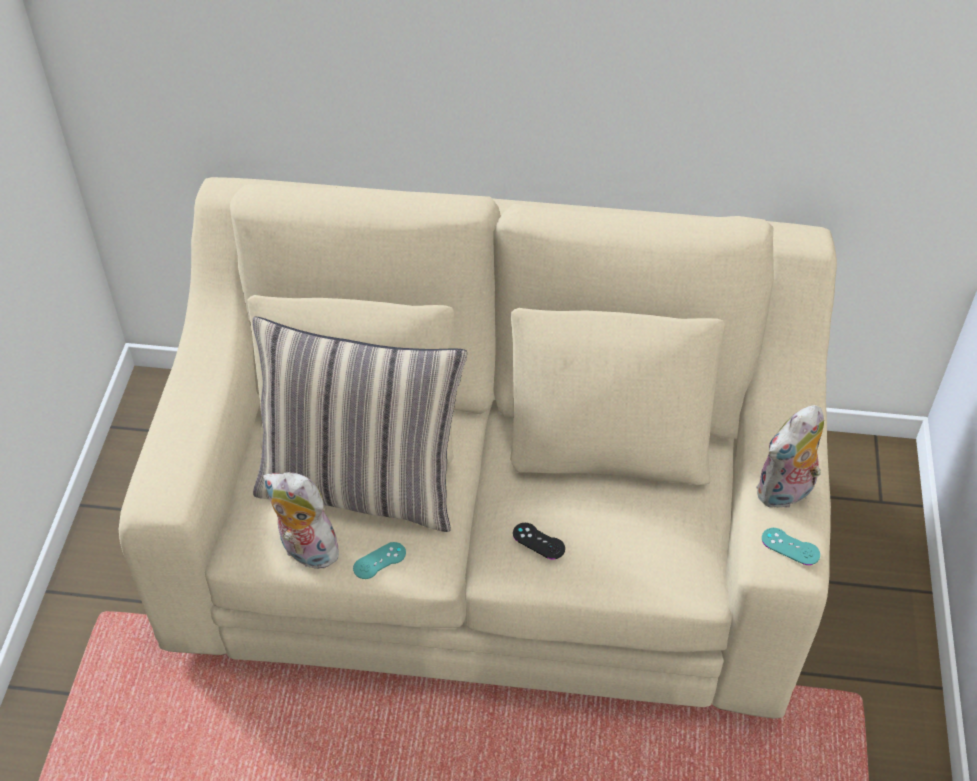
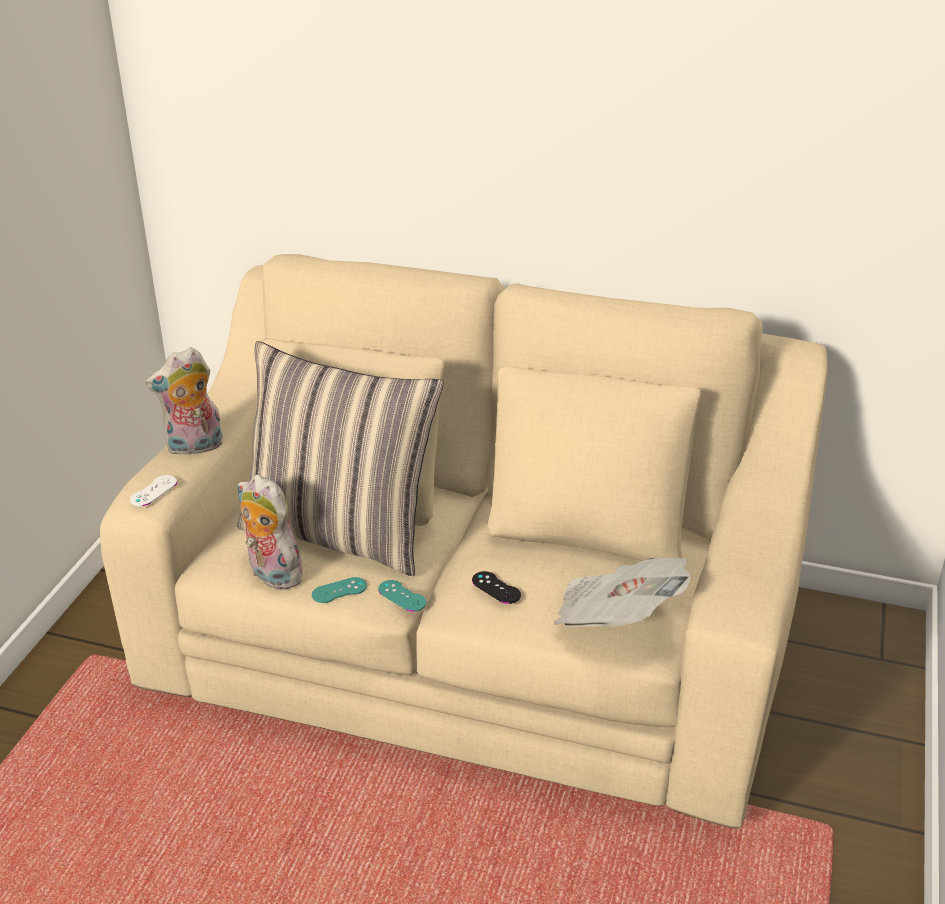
camera: 10 degrees right, 15 degrees down
(169, 487) = (153, 491): none -> white game controller
(662, 562) = (616, 618): none -> newspaper
(785, 494) = (748, 564): plush toy -> plush toy (194, 448)
(790, 546) = (743, 603): turquoise game controller -> turquoise game controller (402, 596)

